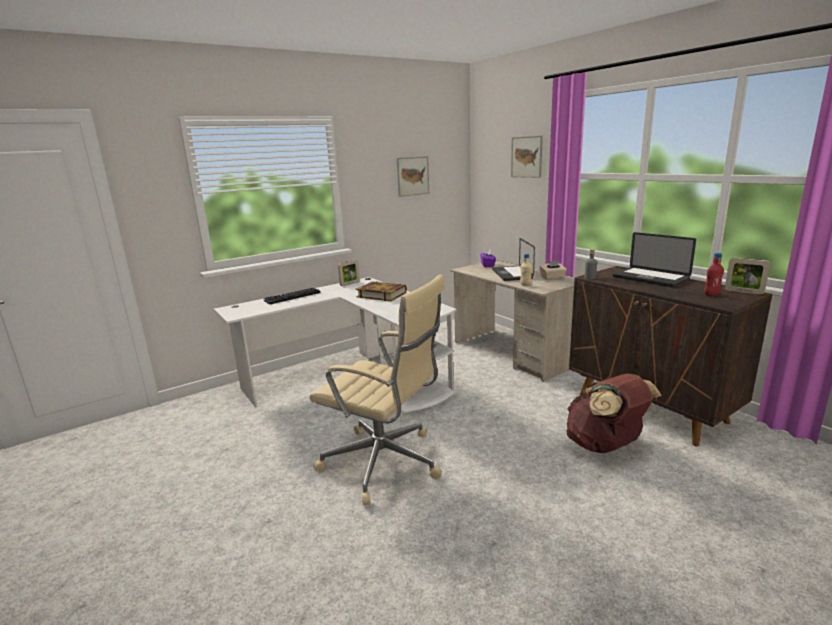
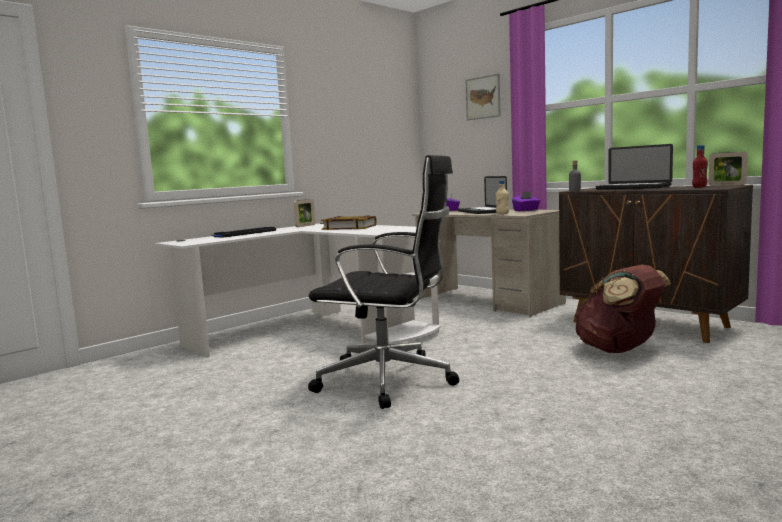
camera: 10 degrees left, 10 degrees down
(385, 463) = (390, 380): beige office chair -> black office chair
(412, 176) = (363, 120): picture -> none
(552, 278) = (526, 210): beige tissue box -> purple tissue box

